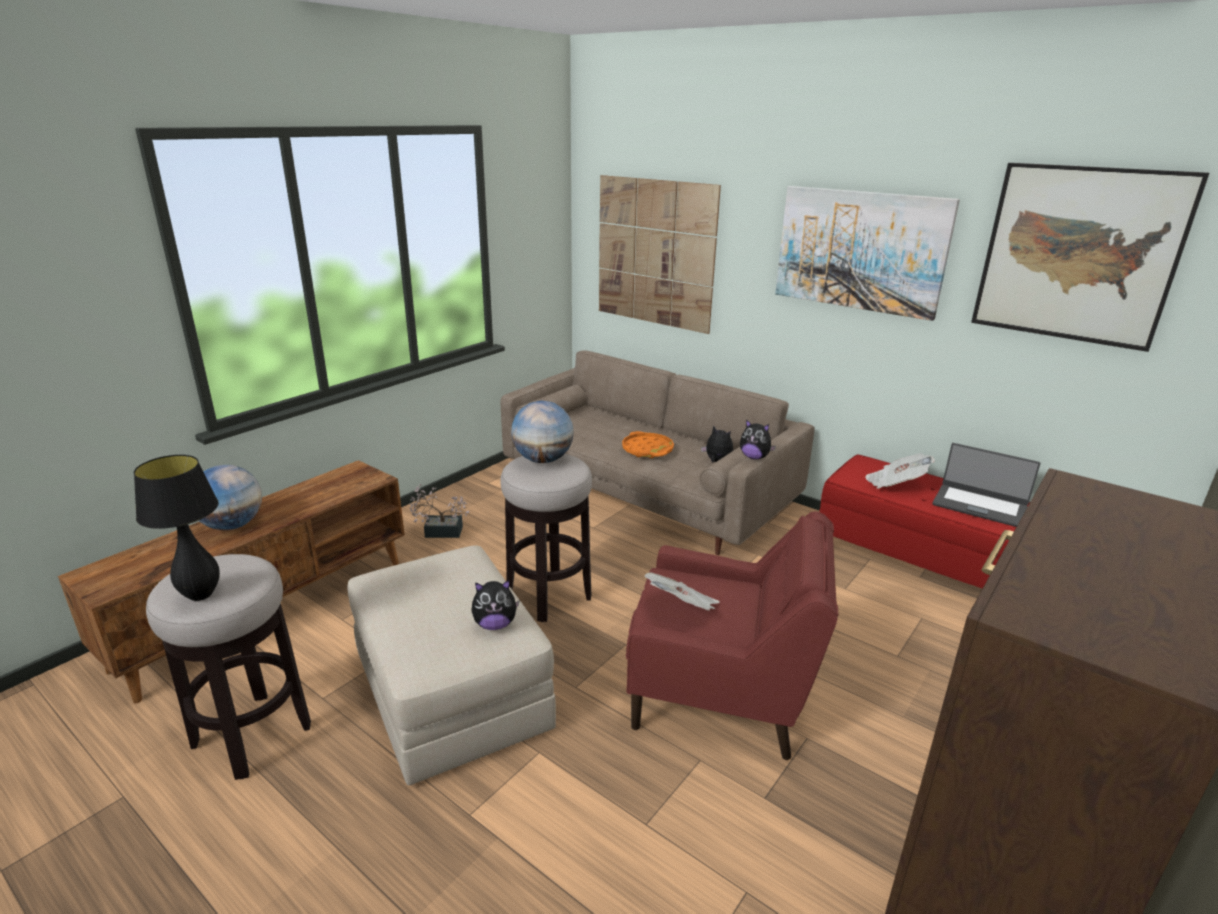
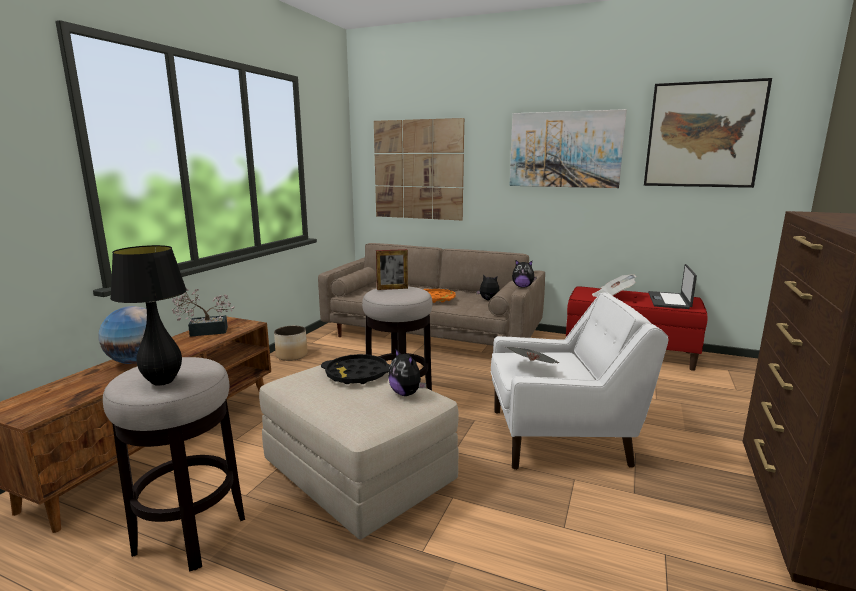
camera: 15 degrees left, 10 degrees down
(439, 531) = (289, 374): potted plant -> potted plant (204, 331)
(454, 501) = (291, 355): none -> planter
(457, 583) = (357, 374): none -> black tray
(495, 624) = (406, 393): plush toy -> plush toy turned 75 degrees clockwise
(543, 460) = (392, 288): globe -> picture frame
(722, 693) = (561, 437): red armchair -> white armchair
(979, 505) = (669, 300): laptop -> laptop turned 90 degrees clockwise

